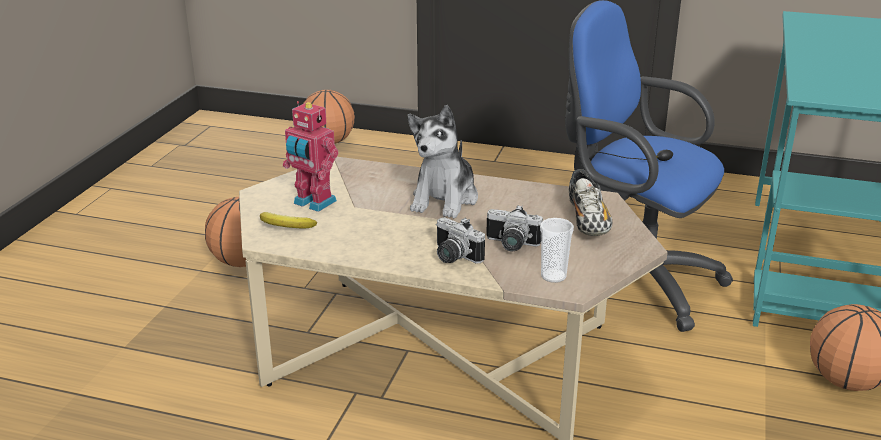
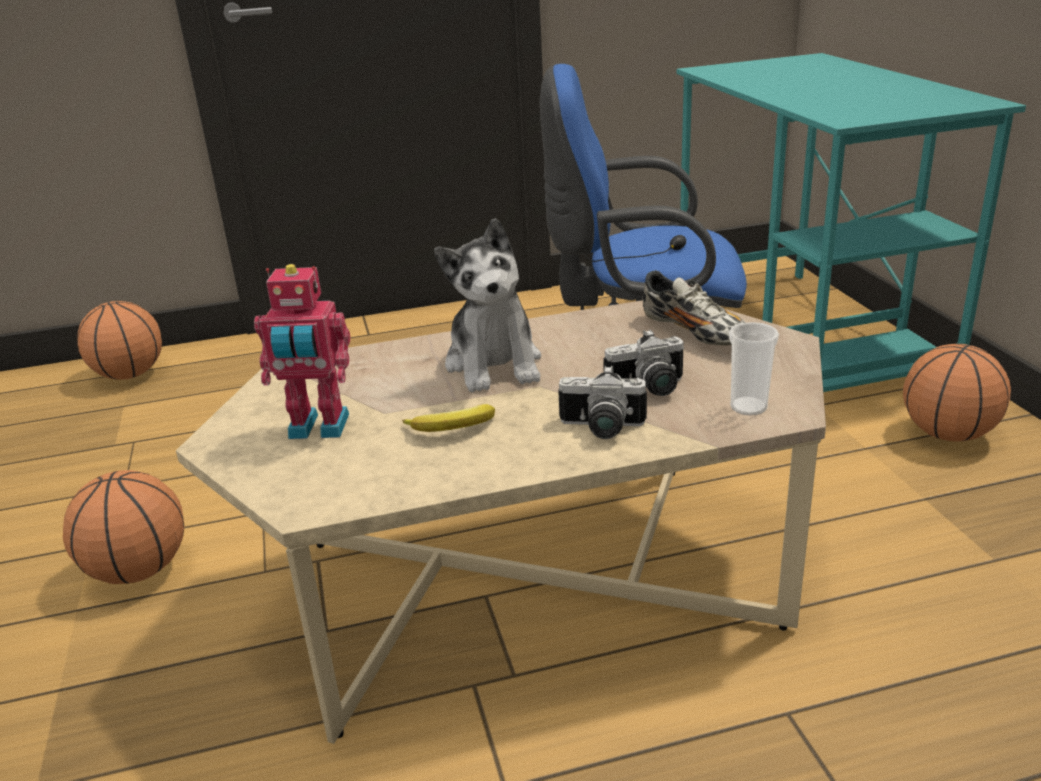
camera: 30 degrees left, 0 degrees up
(285, 226) = (314, 474): banana -> banana (452, 428)

